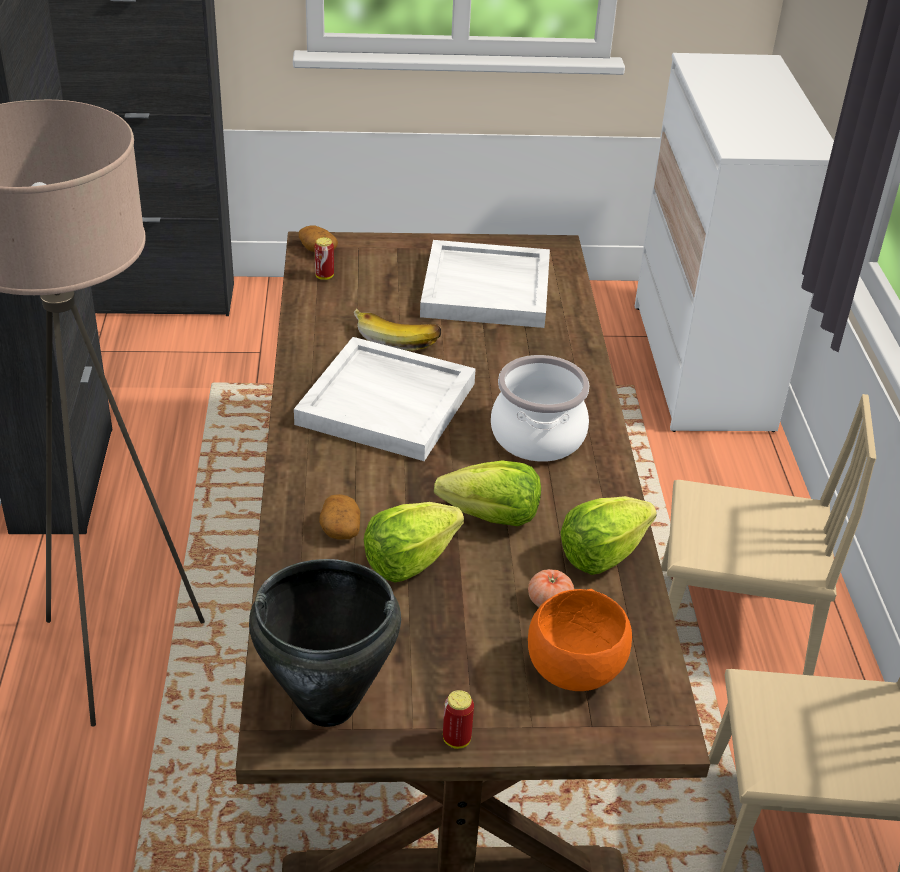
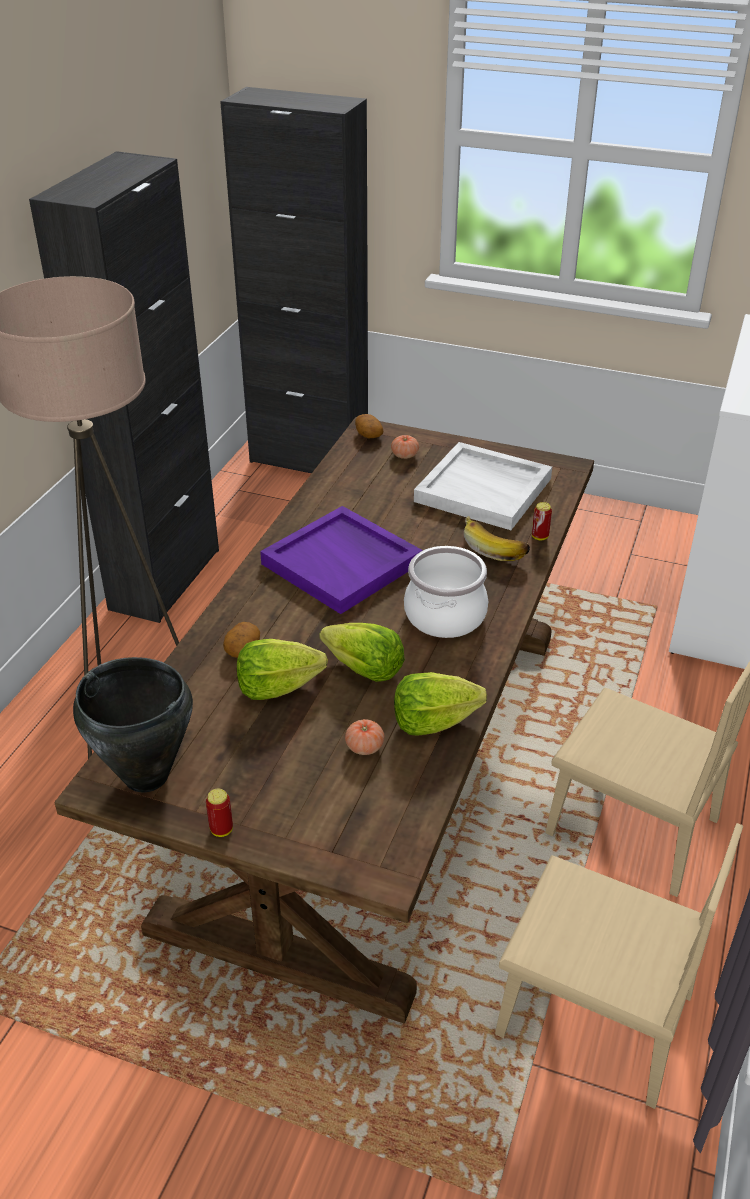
camera: 25 degrees right, 0 degrees up
(324, 276) = (360, 456): can -> can (540, 537)
(375, 266) = (404, 455): none -> tomato
(388, 403) = (343, 563): white tray -> purple tray
(397, 337) = (384, 514): banana -> banana (495, 547)
(574, 671) = (347, 806): orange bowl -> none

